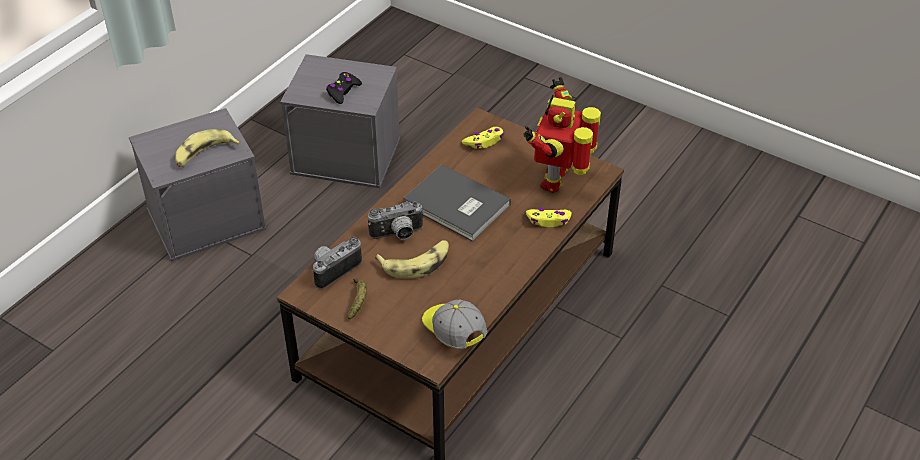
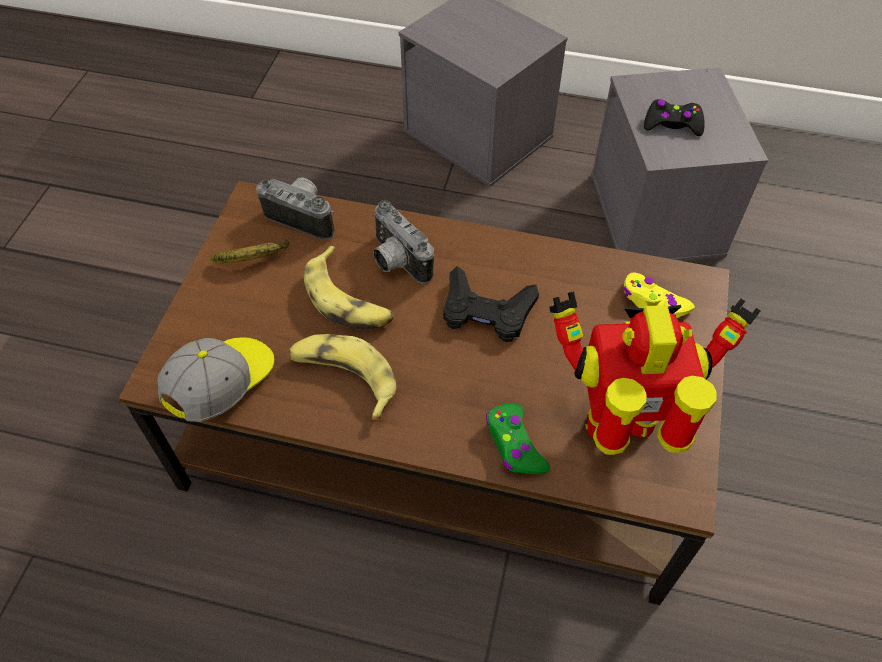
camera: 70 degrees right, 10 degrees up
(204, 154) = (474, 48): banana -> banana (344, 378)
(456, 207) = (486, 311): grey book -> black game controller
(548, 220) = (514, 445): yellow game controller -> green game controller

